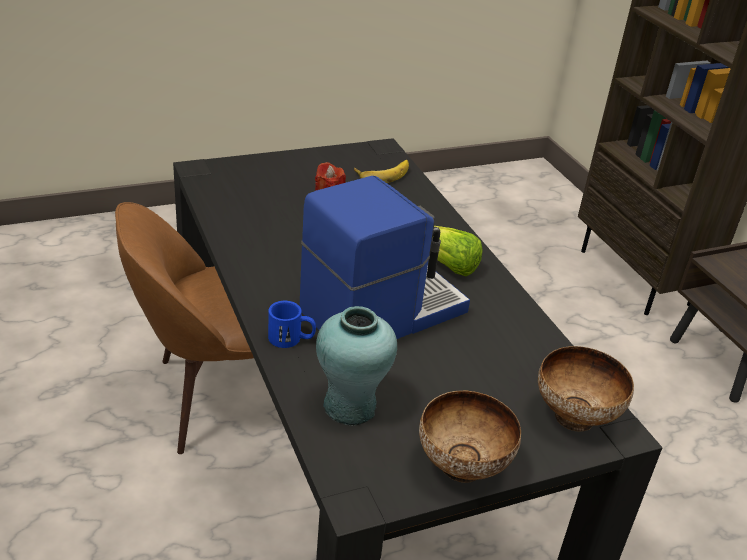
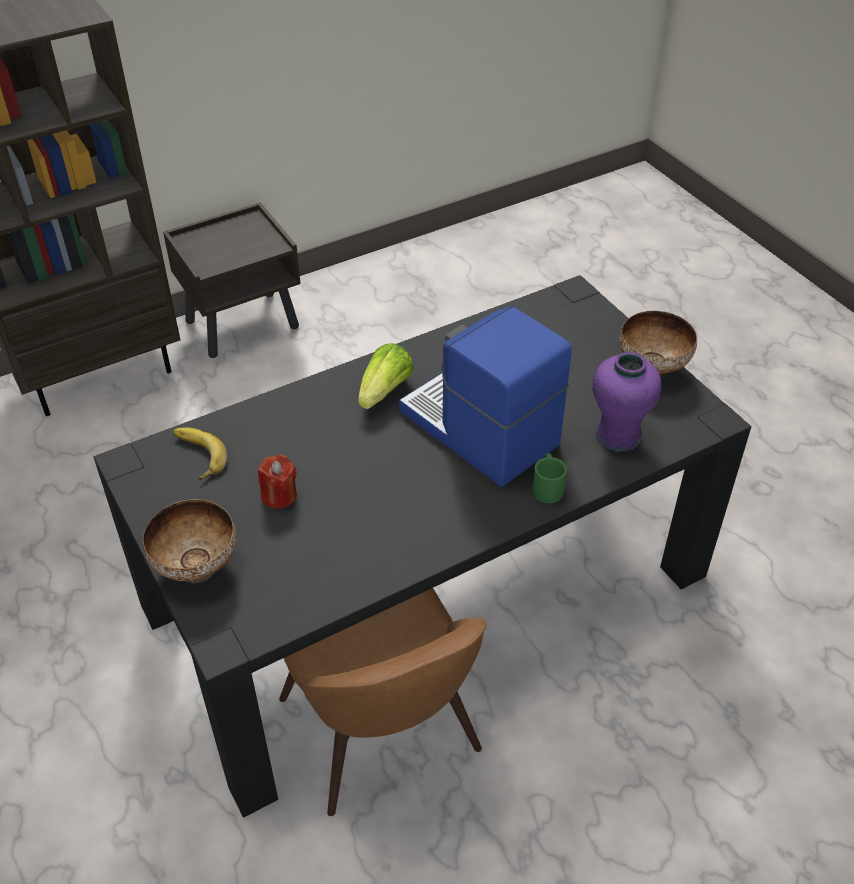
camera: 95 degrees left, 10 degrees up
(291, 339) = (547, 486): blue mug -> green mug
(350, 406) = (617, 435): turquoise vase -> purple vase
(576, 417) = (570, 313): bowl -> bowl (197, 566)

